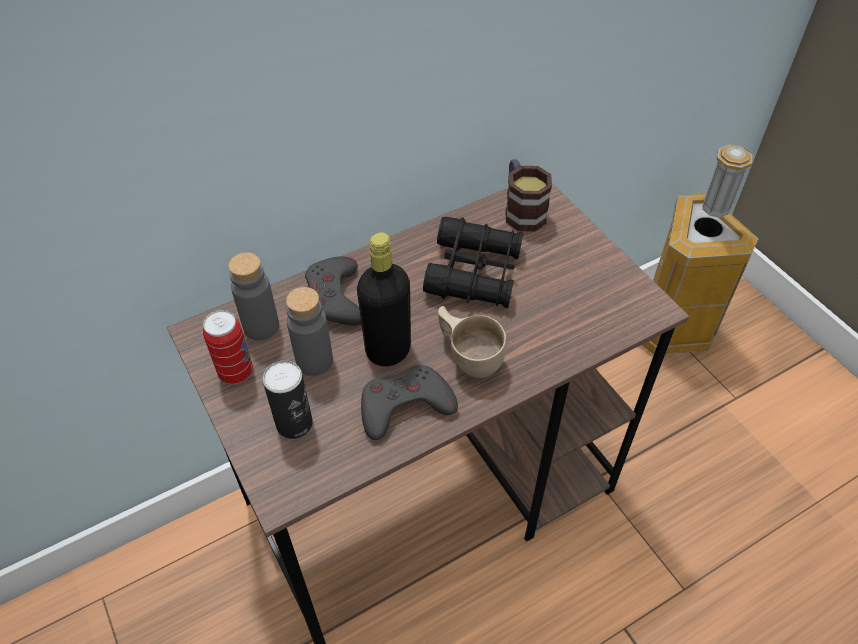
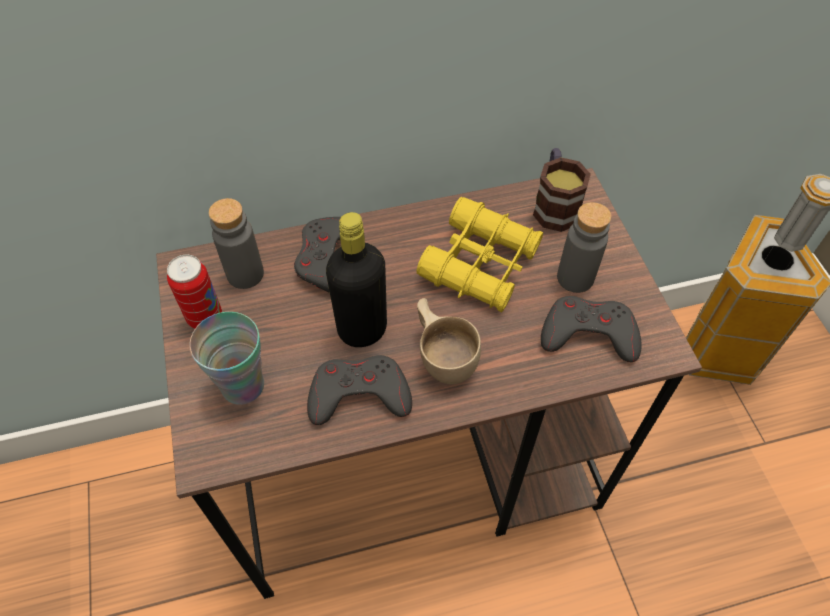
camera: 15 degrees right, 5 degrees up
(294, 423) = (243, 386): can -> cup
(314, 361) = (285, 323): grey bottle -> grey bottle (575, 278)
(474, 272) = (480, 264): black binoculars -> yellow binoculars
(587, 310) = (588, 334): none -> grey game controller

